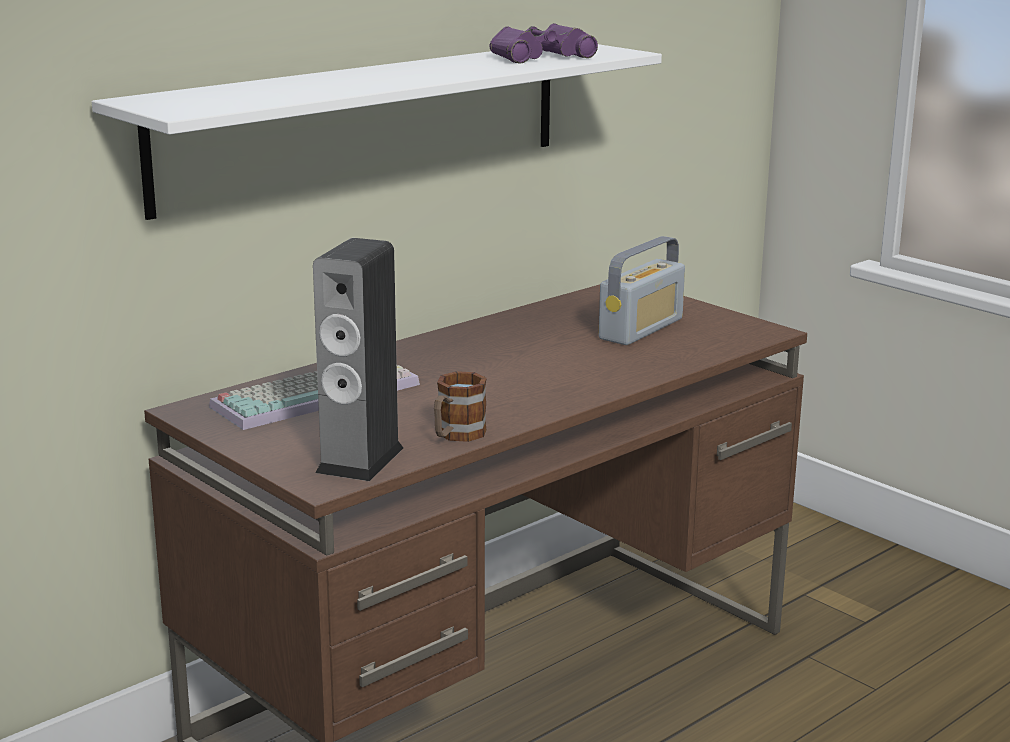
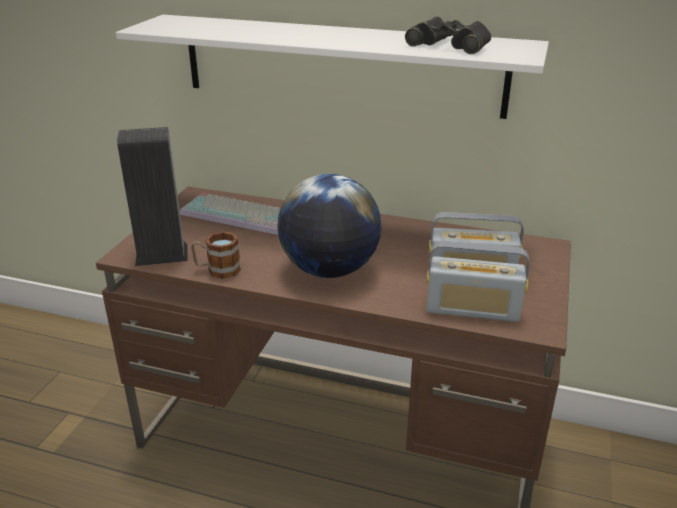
camera: 60 degrees right, 10 degrees up
(539, 57) = (450, 45): purple binoculars -> black binoculars
(541, 381) = (329, 270): none -> globe
(705, 345) = (473, 309): none -> radio

